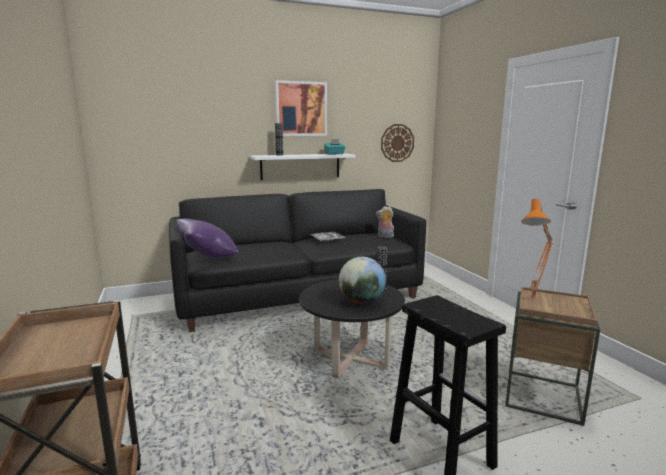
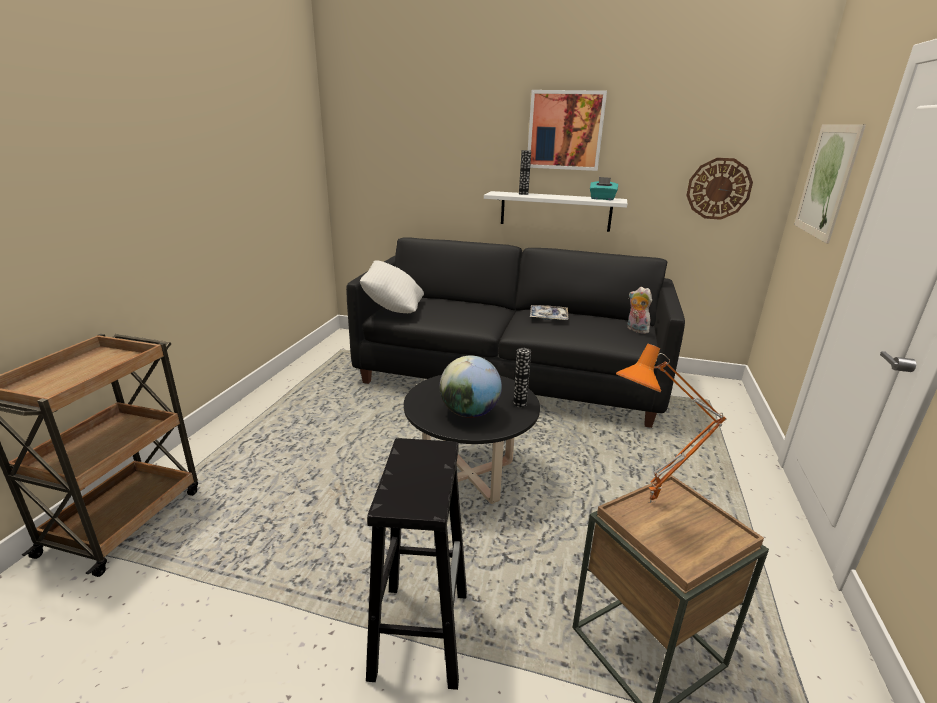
camera: 35 degrees right, 10 degrees up
(207, 257) = (393, 309): purple pillow -> white pillow
(464, 131) = (826, 181): none -> picture

